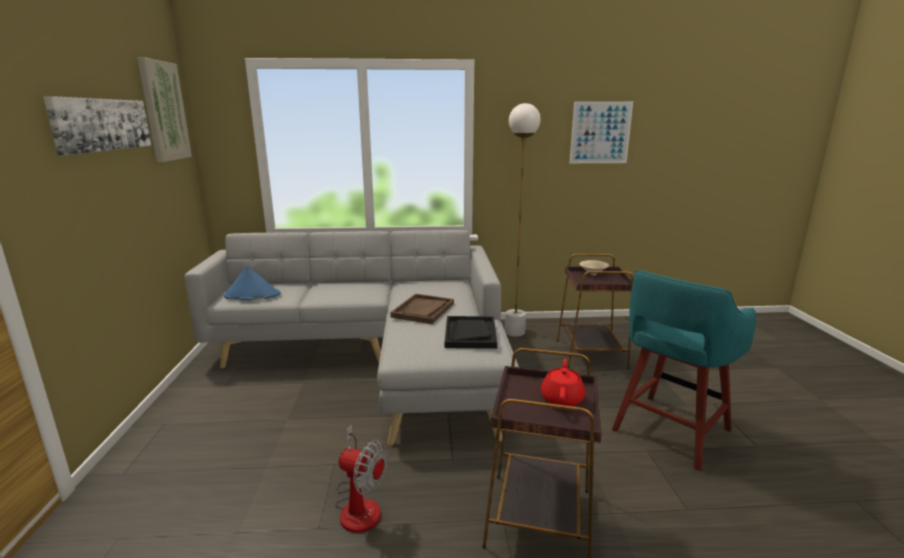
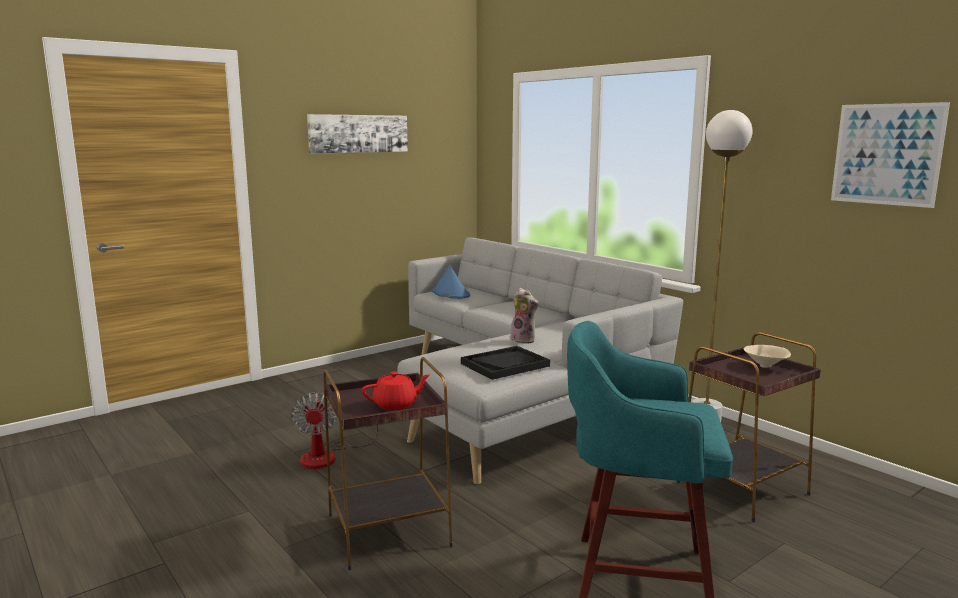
camera: 55 degrees right, 5 degrees down
(164, 111) = (438, 124): picture -> none
(423, 310) = (524, 340): brown tray -> plush toy

